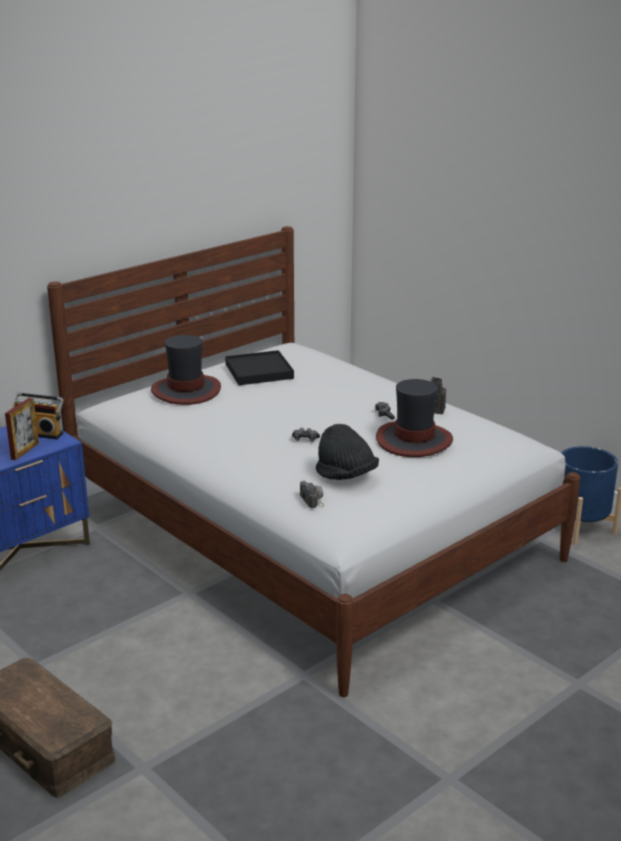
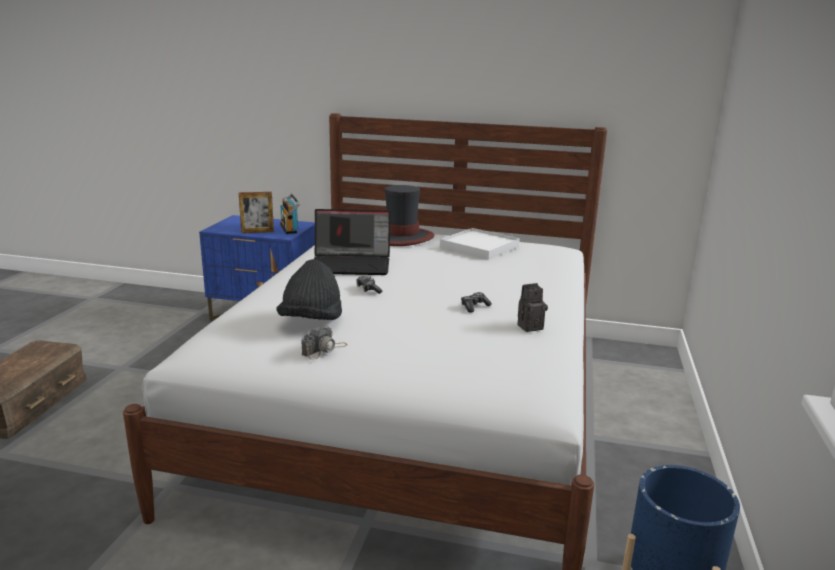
camera: 55 degrees right, 5 degrees down
(236, 430) = (352, 264): none -> laptop
(259, 371) = (479, 247): black tray -> white tray
(312, 498) = (250, 319): camera -> camera (324, 349)
(414, 440) = (436, 332): hat -> none

